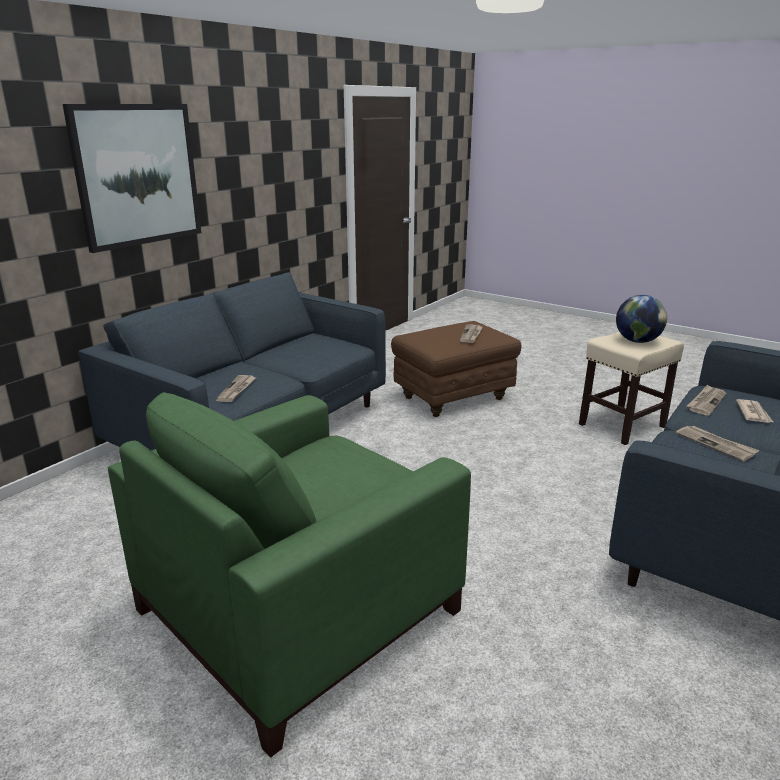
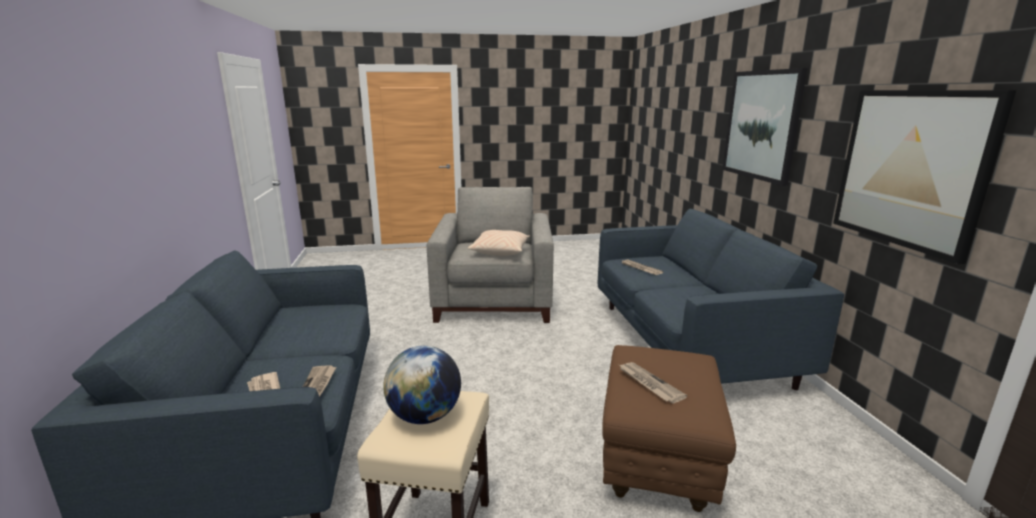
camera: 135 degrees right, 5 degrees down
(290, 181) = (911, 169): none -> picture
(300, 607) = (494, 300): green armchair -> grey armchair
(339, 461) = (500, 251): none -> beige pillow
(716, 444) = (307, 342): newspaper -> none

